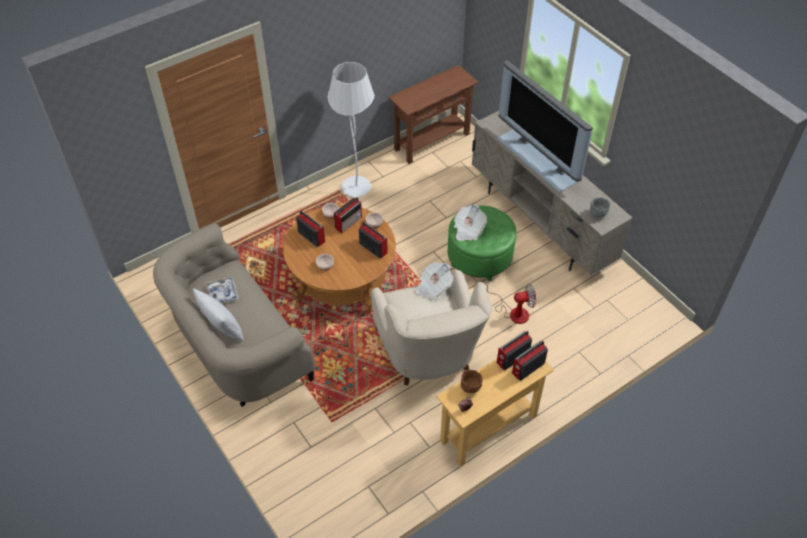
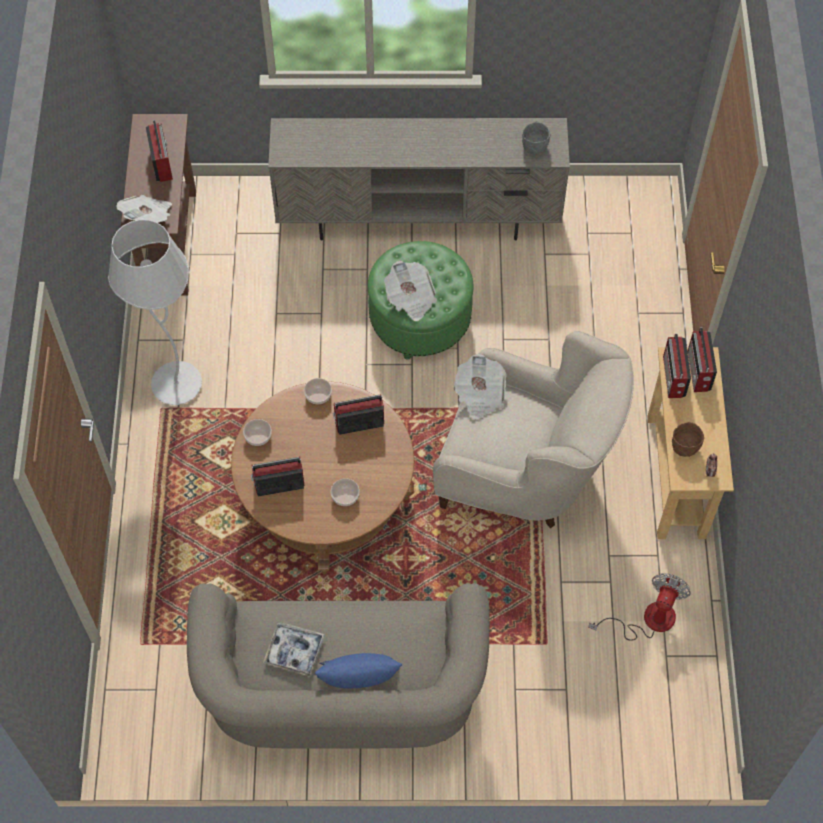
camera: 55 degrees left, 10 degrees up
(223, 329) = (359, 683): grey pillow -> blue pillow
(349, 222) = (291, 424): radio -> radio (161, 162)
(406, 100) = (148, 217): none -> newspaper
(513, 312) = (530, 340): fan -> fan (647, 620)
(539, 158) = (393, 143): television -> none

